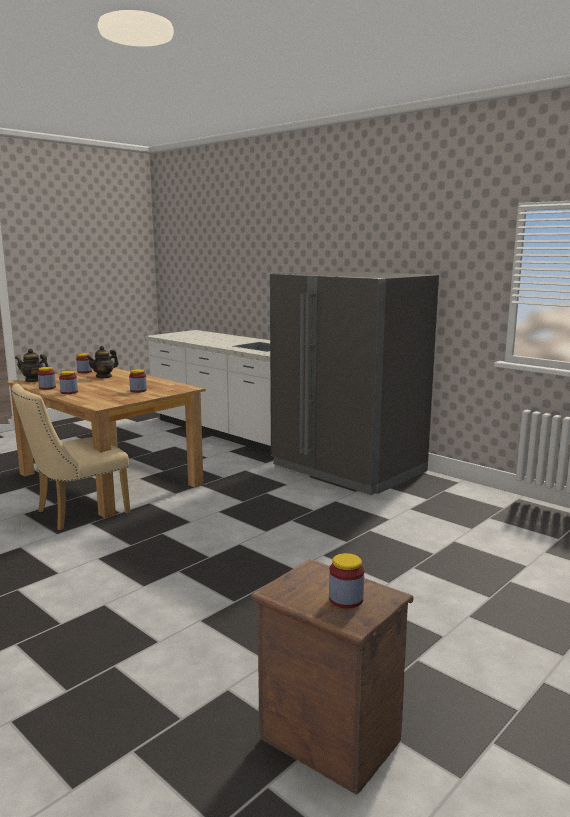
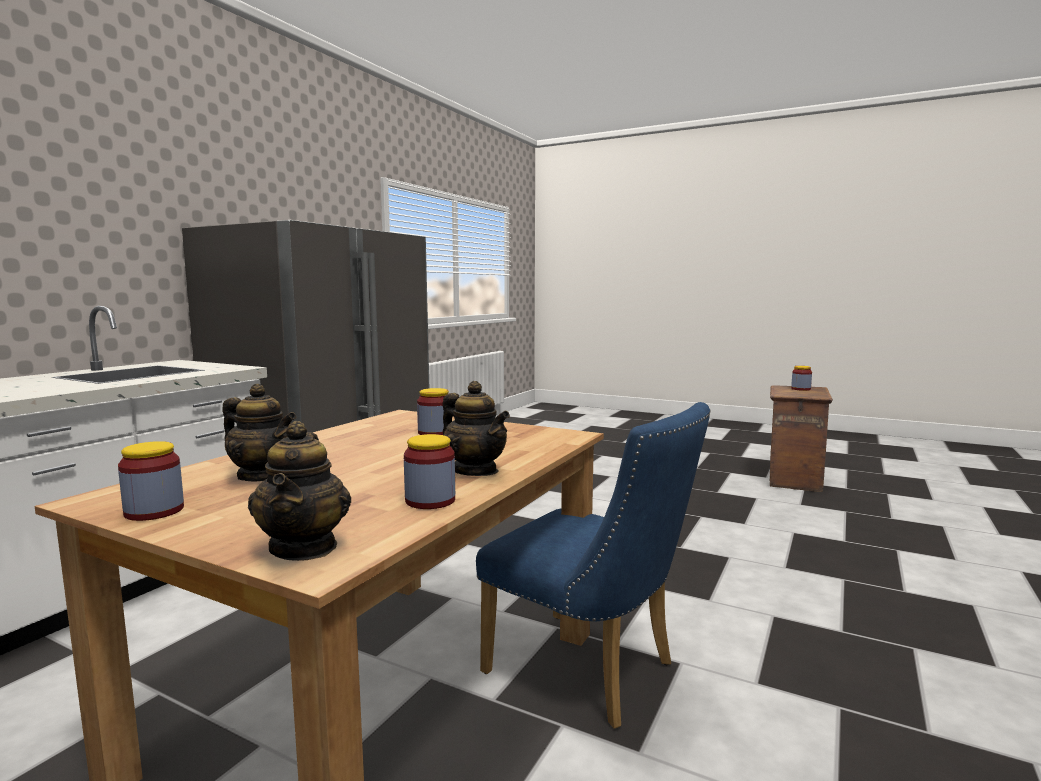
camera: 105 degrees left, 5 degrees down
(69, 392) = (475, 471): jar -> teapot
(76, 513) = (591, 673): beige chair -> blue chair

